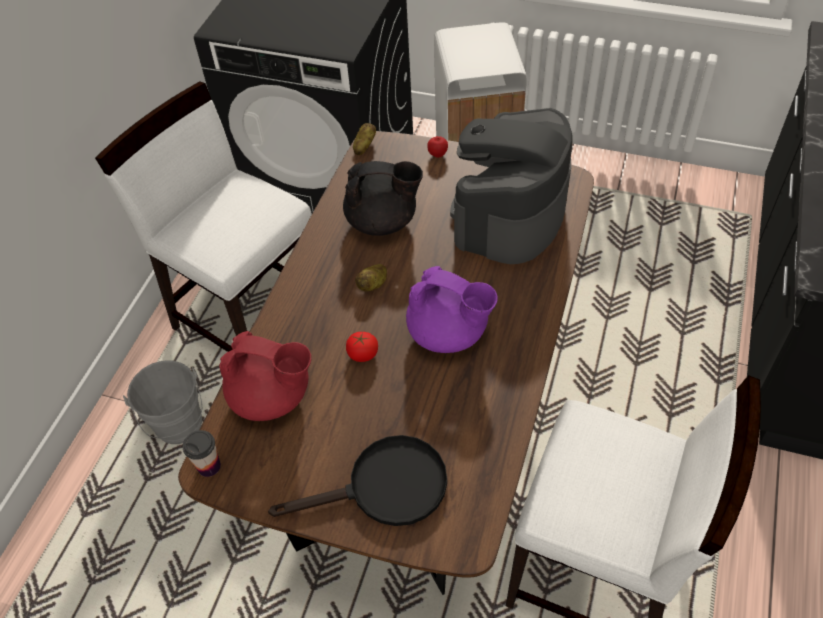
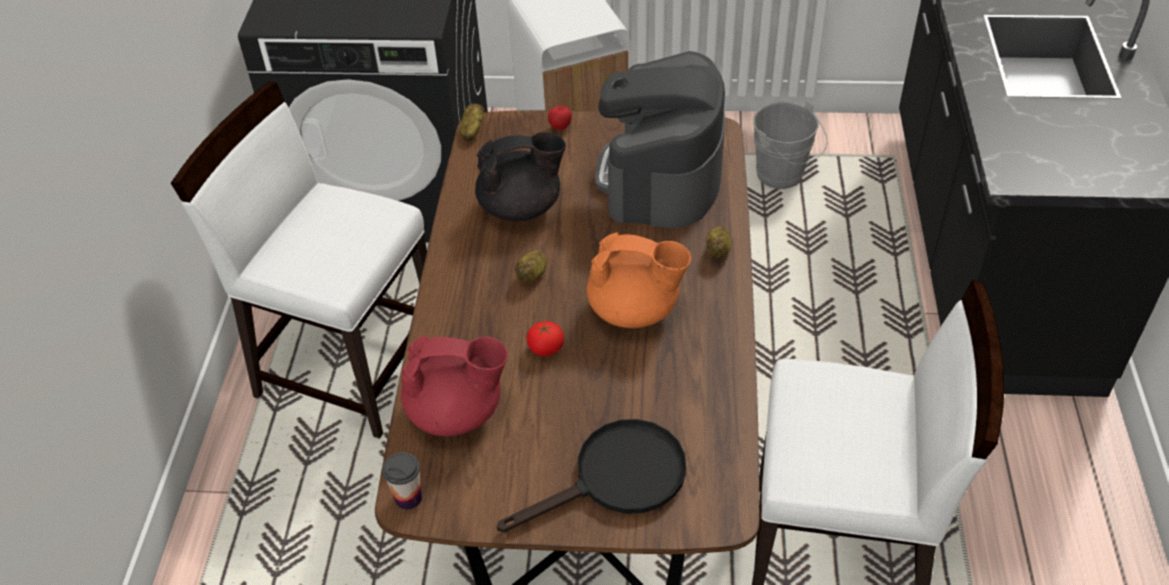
camera: 15 degrees left, 5 degrees down
(181, 429) = (301, 510): grey bucket -> grey bucket (783, 178)
(449, 333) = (635, 310): purple teapot -> orange teapot
(538, 292) = (719, 251): none -> potato

